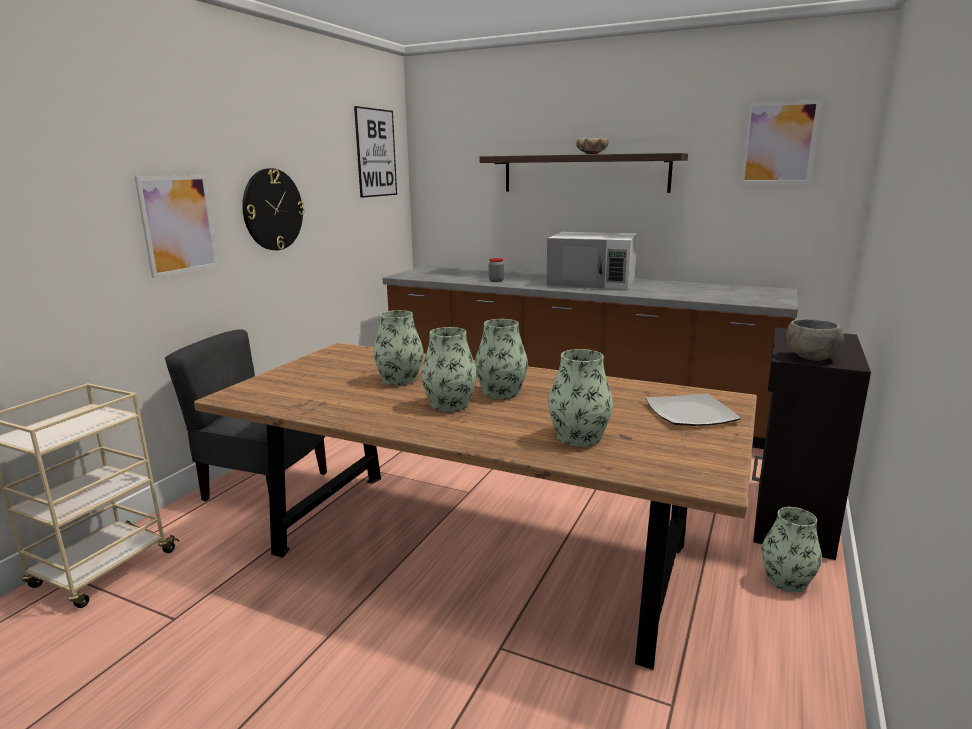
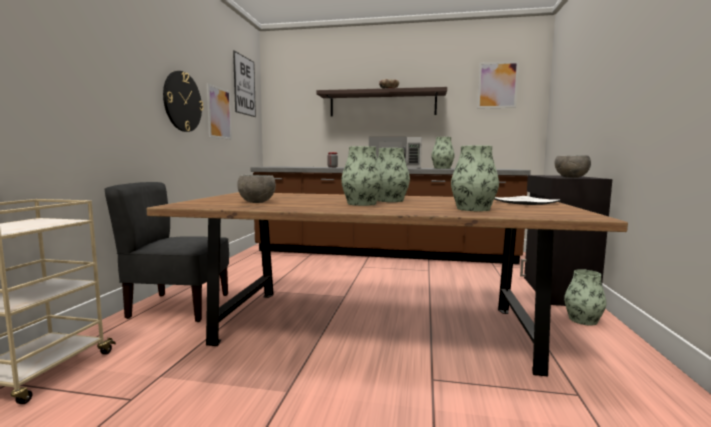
camera: 15 degrees left, 10 degrees down
(178, 224) = (118, 90): picture -> picture (219, 113)
(325, 390) = (257, 202): none -> grey bowl
(399, 379) = (308, 199): vase -> vase (442, 168)

